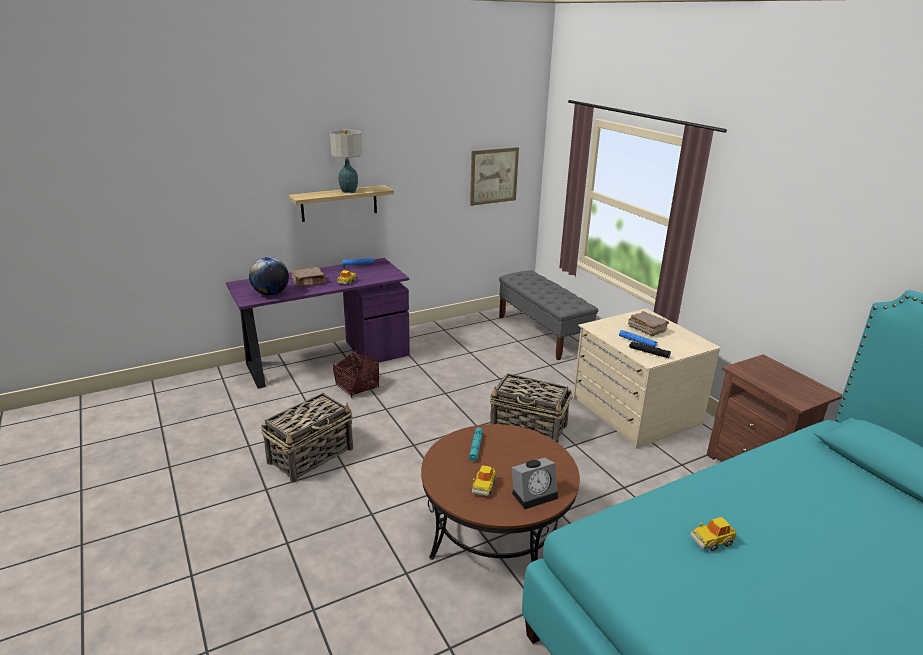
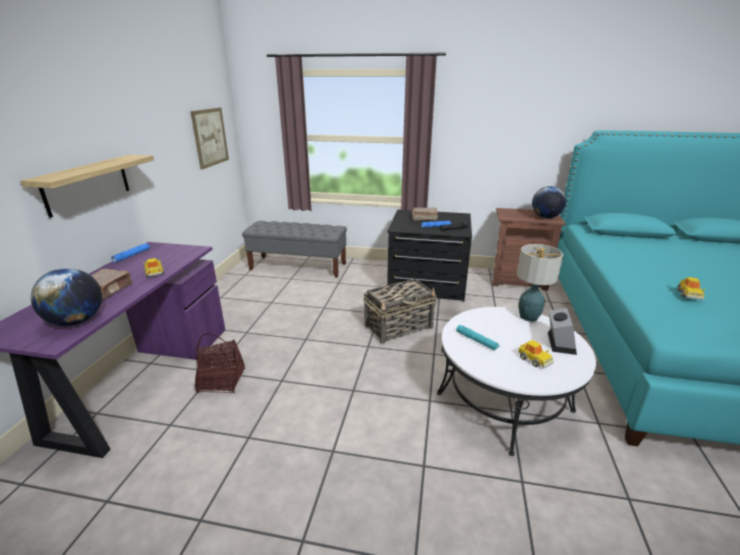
camera: 50 degrees left, 0 degrees up
(311, 455) = (288, 468): basket -> none
(349, 191) = (102, 164): table lamp -> table lamp (528, 316)
(496, 532) = (504, 401): brown coffee table -> white coffee table
(634, 411) = (427, 283): beige dresser -> black dresser
(796, 393) = (545, 217): none -> globe

